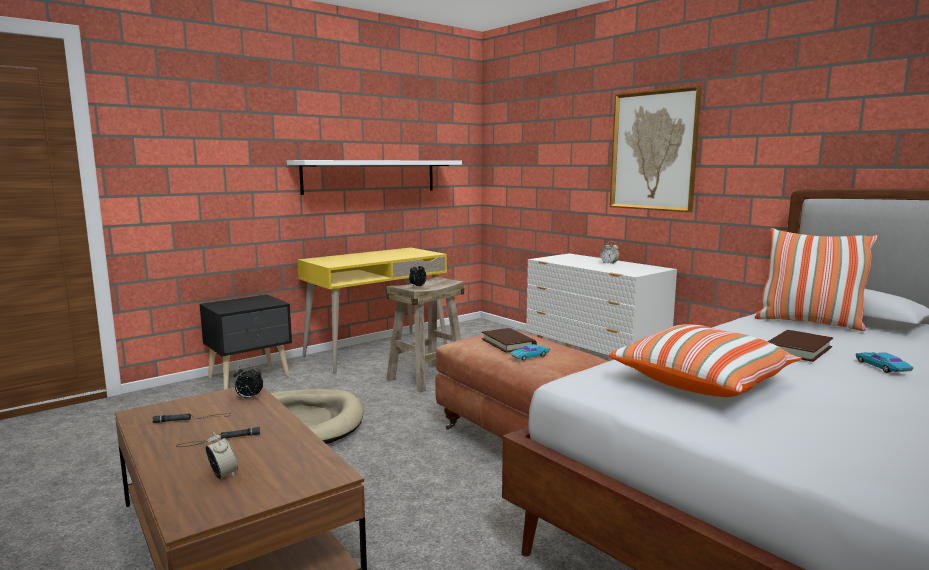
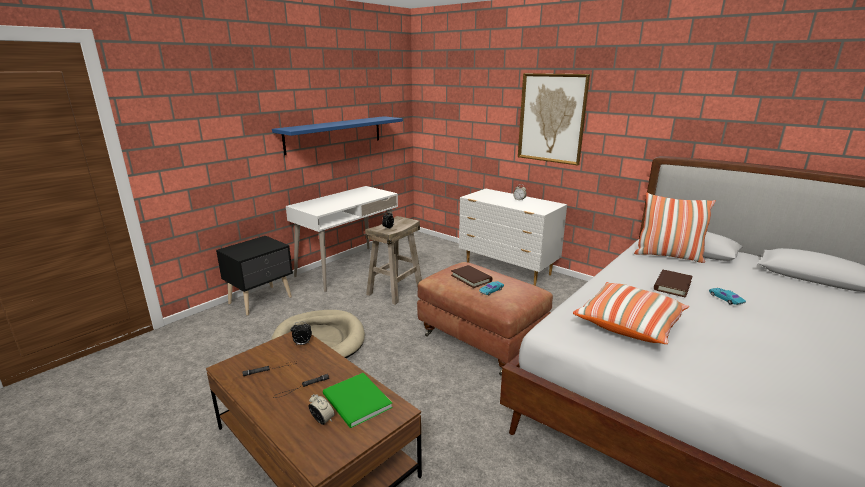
camera: 10 degrees left, 10 degrees up
(280, 461) = (356, 402): none -> green book
(370, 176) = (334, 134): white shelf -> blue shelf
(376, 351) = (348, 268): yellow desk -> white desk

